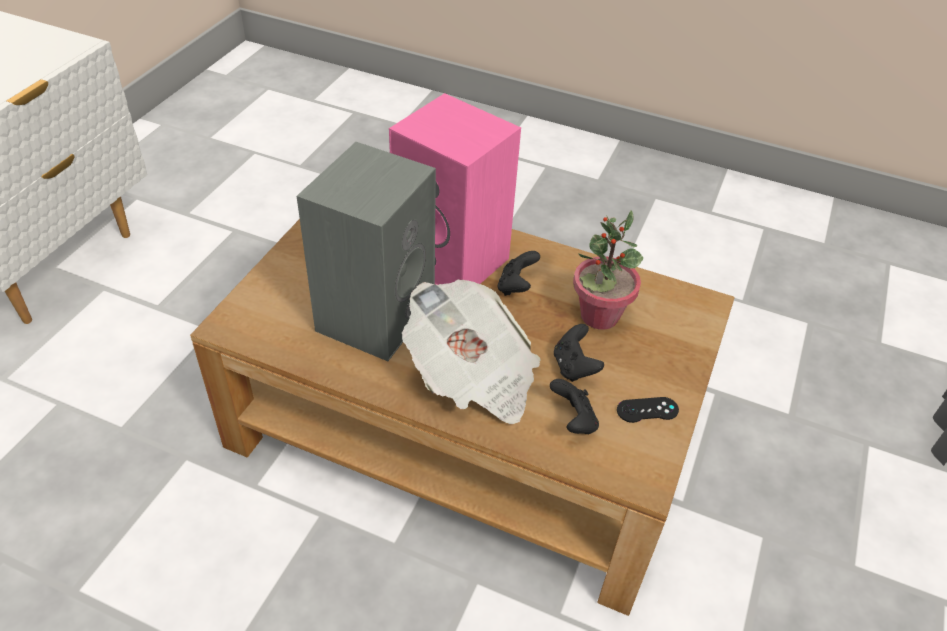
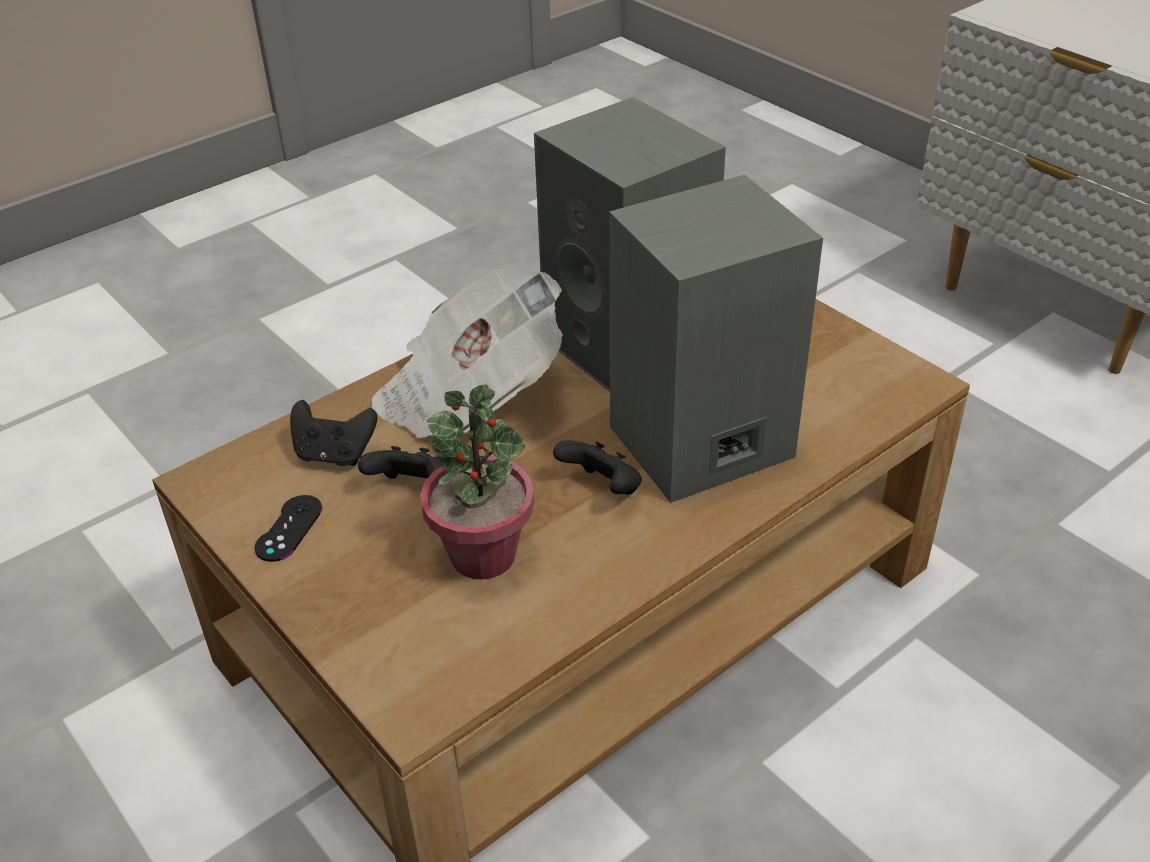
camera: 120 degrees right, 5 degrees down
(455, 259) = (699, 445): pink speaker -> grey speaker

